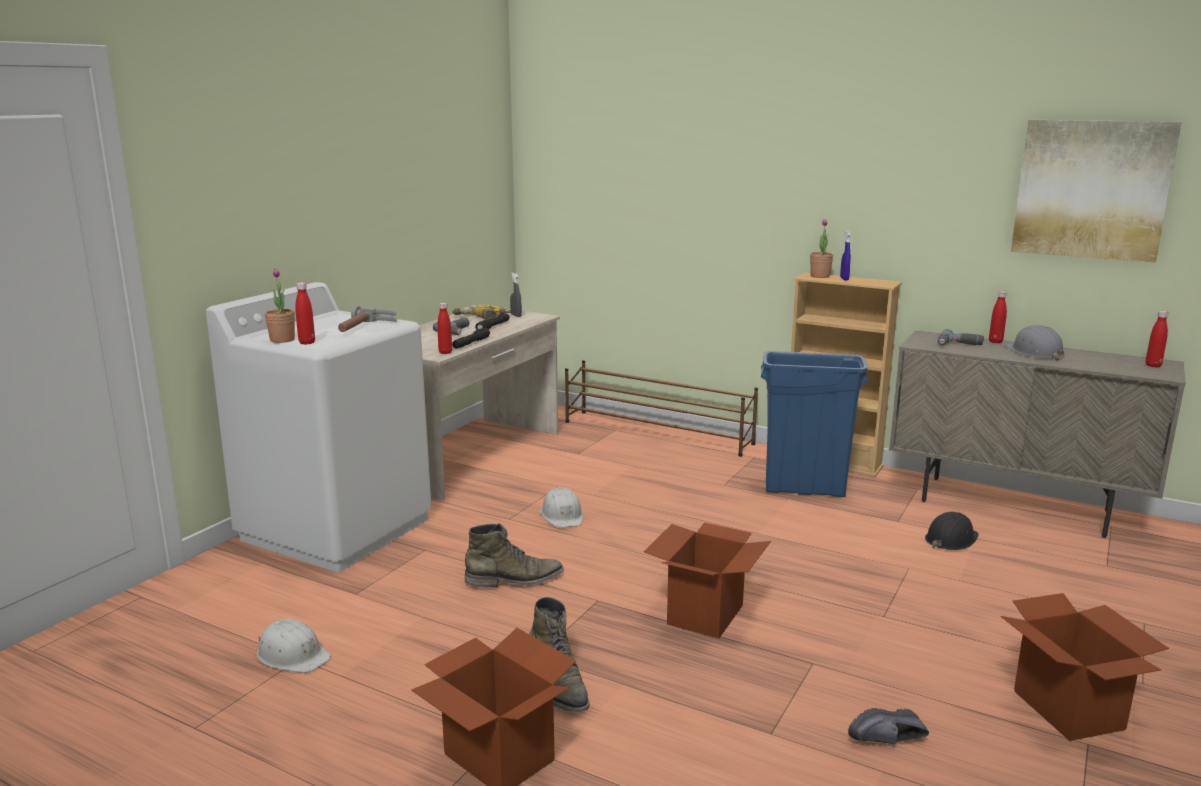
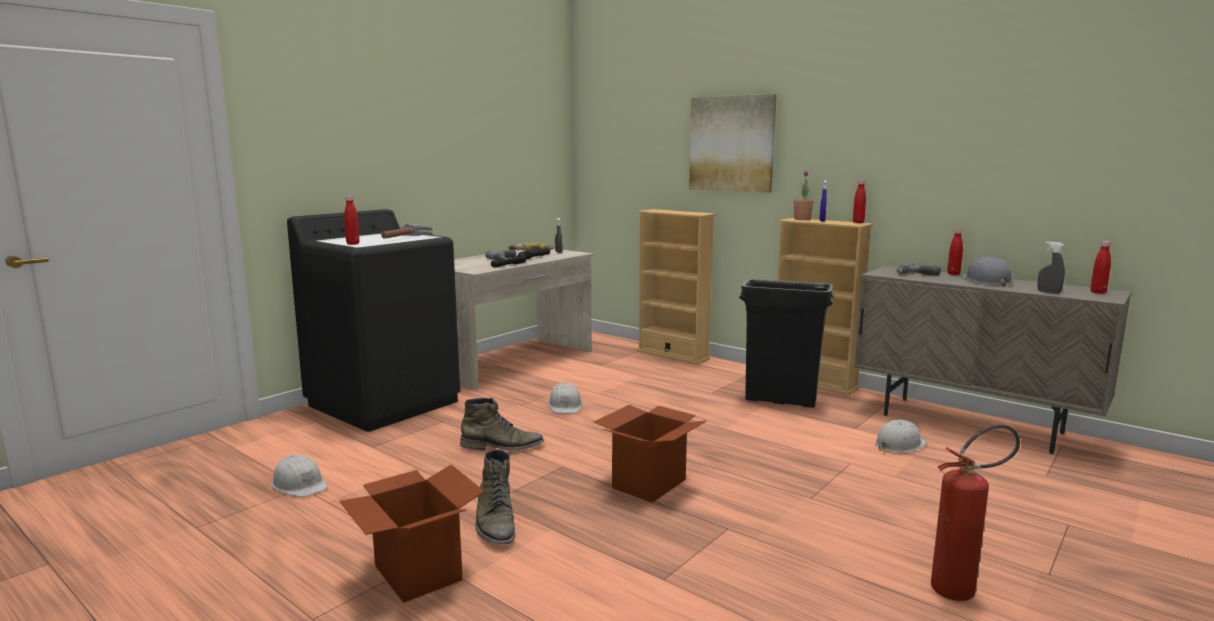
camera: 10 degrees right, 5 degrees down
(282, 340) = (337, 242): potted plant -> none
(337, 528) = (384, 403): white washing machine -> black washing machine
(445, 352) = (483, 269): red bottle -> red bottle (858, 222)
(657, 433) = (673, 355): brown shoe rack -> beige bookcase
(804, 489) = (780, 400): blue trash can -> black trash can
(889, 742) = (771, 597): black shoe -> none
(951, 539) = (899, 444): black hard hat -> white hard hat
(1068, 710) = (962, 589): cardboard box -> fire extinguisher
(1091, 189) = (1039, 134): picture -> picture (732, 144)
(1105, 368) = (1048, 292): none -> grey spray bottle

